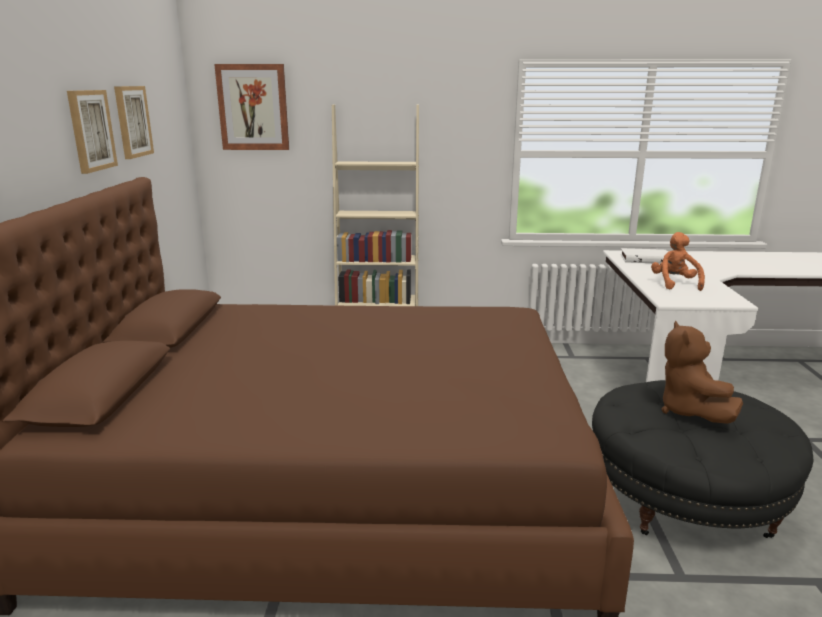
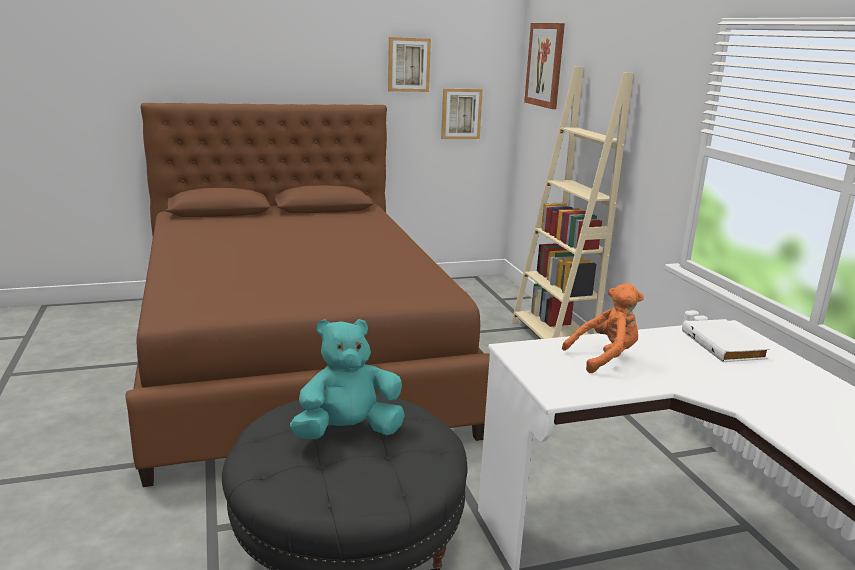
camera: 70 degrees right, 0 degrees up
(91, 130) = (347, 65): picture -> picture (461, 113)
(689, 411) = (348, 432): brown plush toy -> turquoise plush toy

